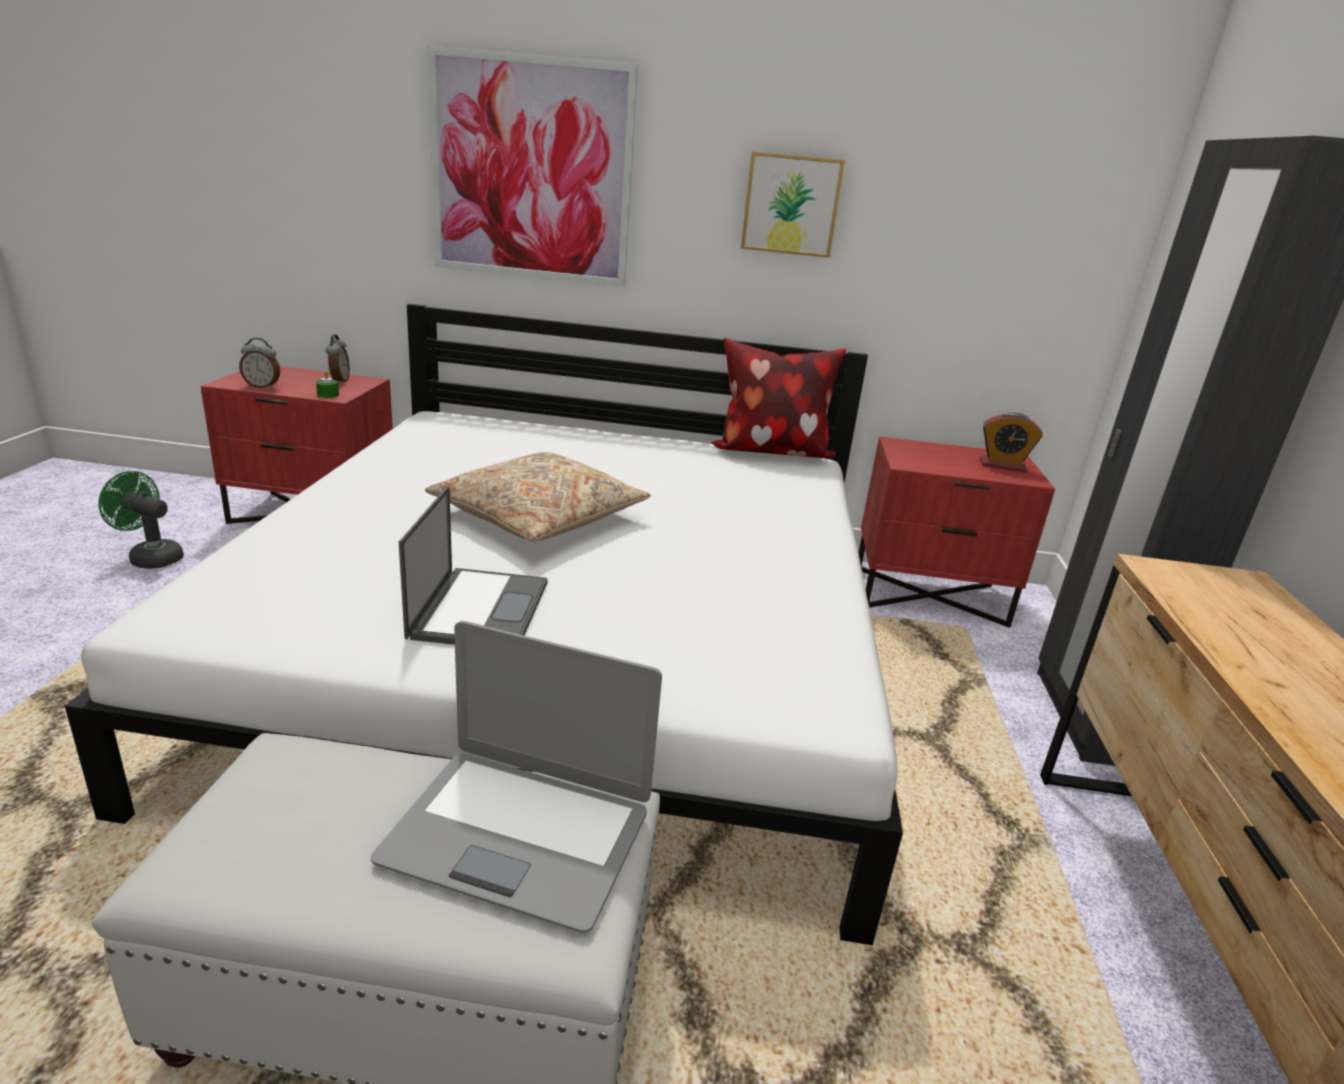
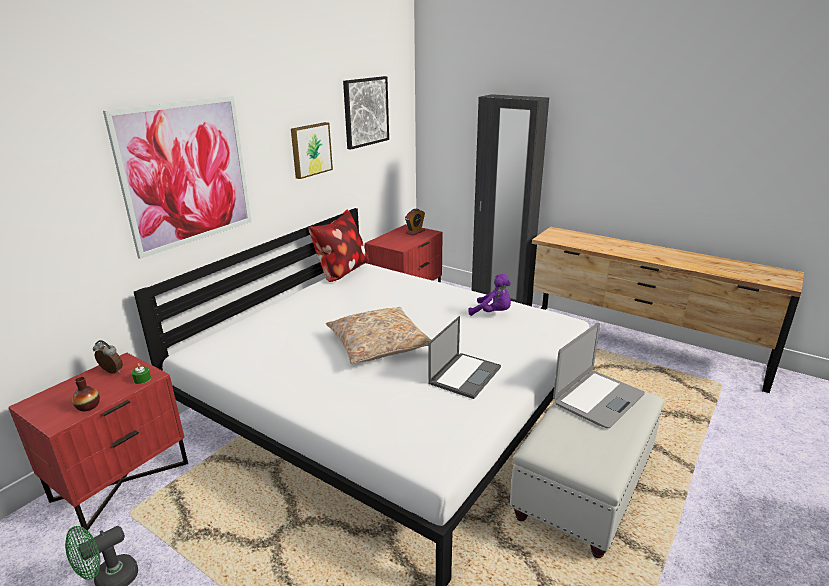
camera: 60 degrees left, 0 degrees up
(262, 387) = (88, 406): alarm clock -> vase
(480, 608) = (465, 375): laptop -> laptop turned 90 degrees clockwise
(772, 607) = (493, 313): none -> purple plush toy
(974, 166) = (365, 112): none -> picture

